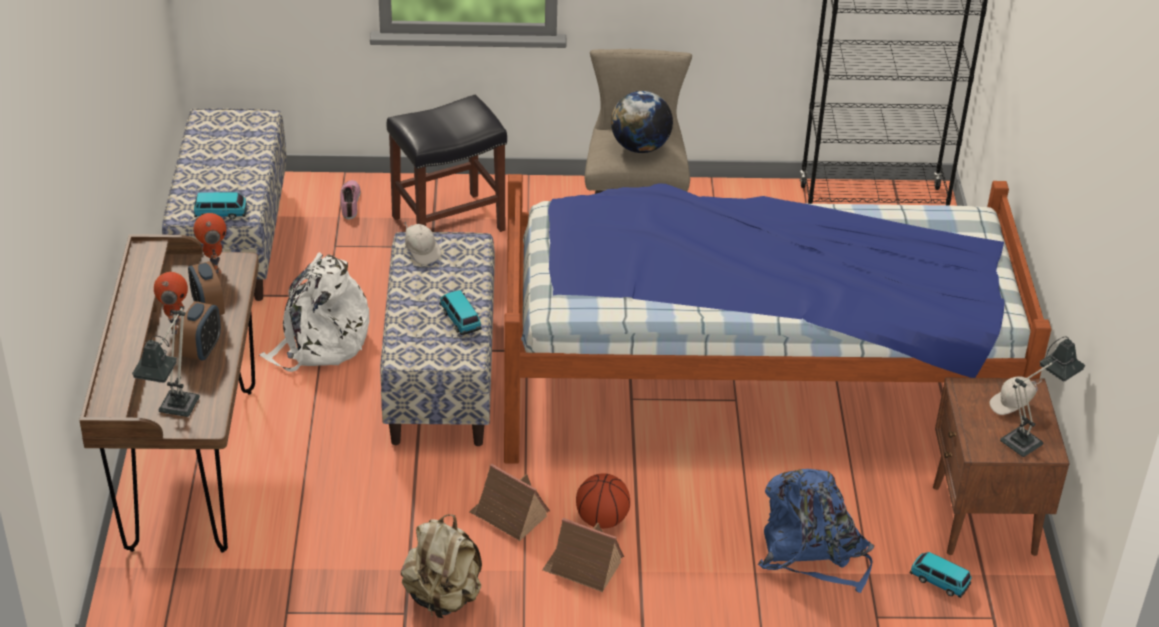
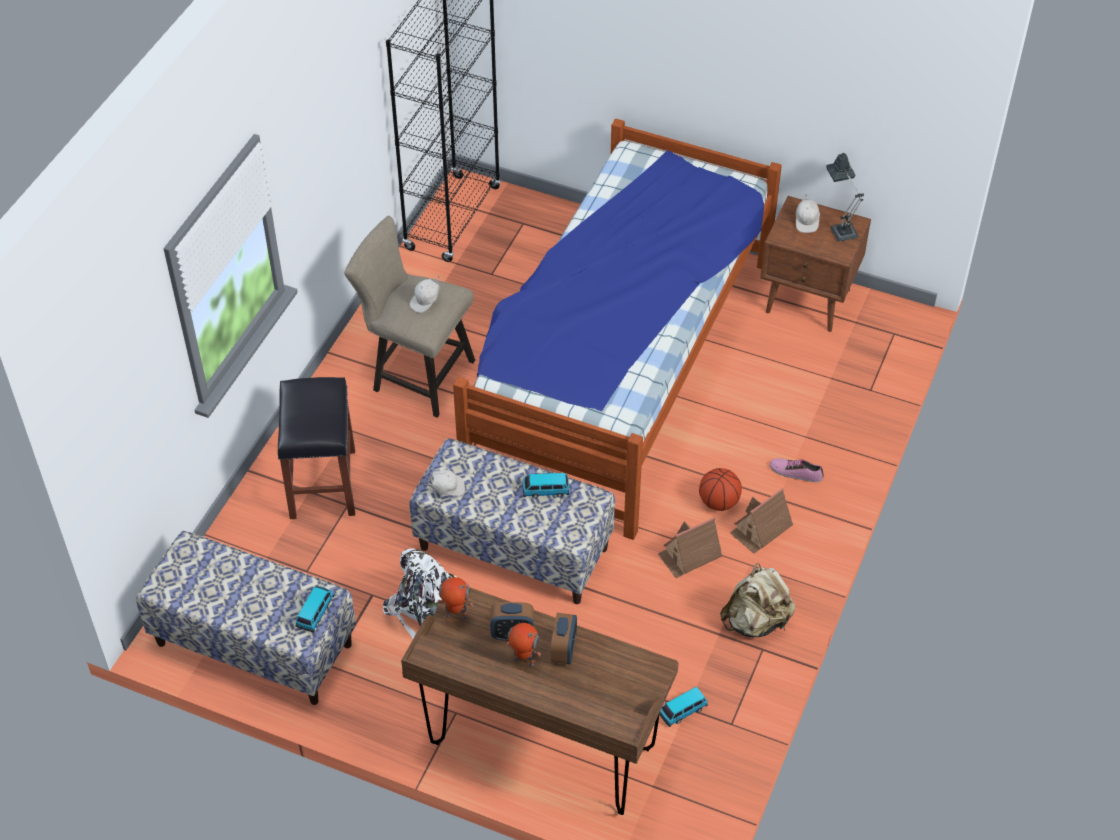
camera: 65 degrees left, 10 degrees up
(175, 412) = (633, 686): table lamp -> none
(202, 350) = (564, 650): alarm clock -> alarm clock turned 60 degrees clockwise
(350, 202) = (252, 542): shoe -> shoe (796, 472)
(640, 147) = (426, 301): globe -> white cap
(812, 552) = (799, 399): blue backpack -> none
(939, 581) = (852, 346): toy car -> toy car (682, 711)

